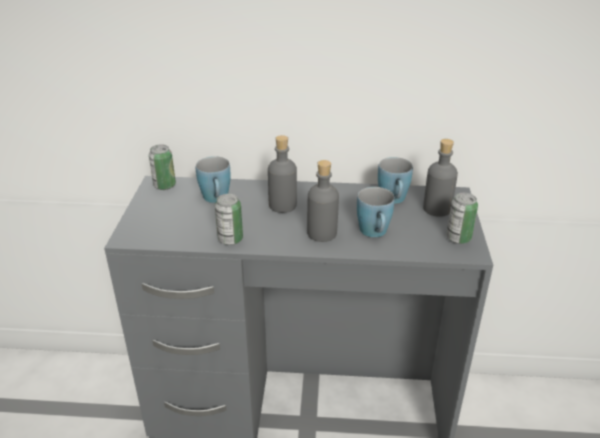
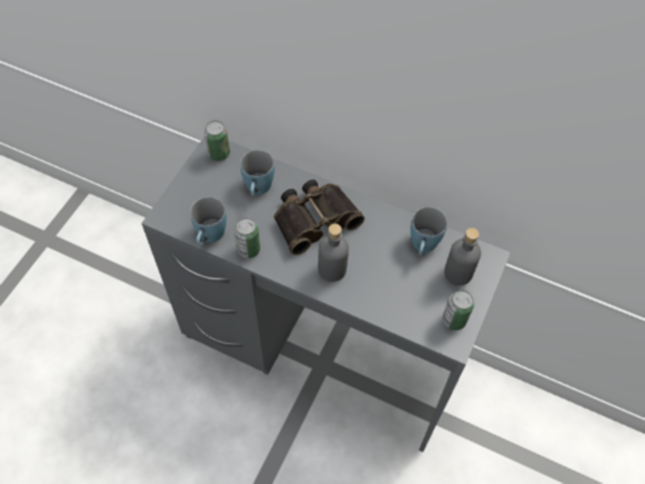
camera: 20 degrees right, 25 degrees up
(282, 205) = (314, 218): grey bottle -> binoculars
(375, 233) = (380, 286): blue mug -> blue mug (209, 237)

